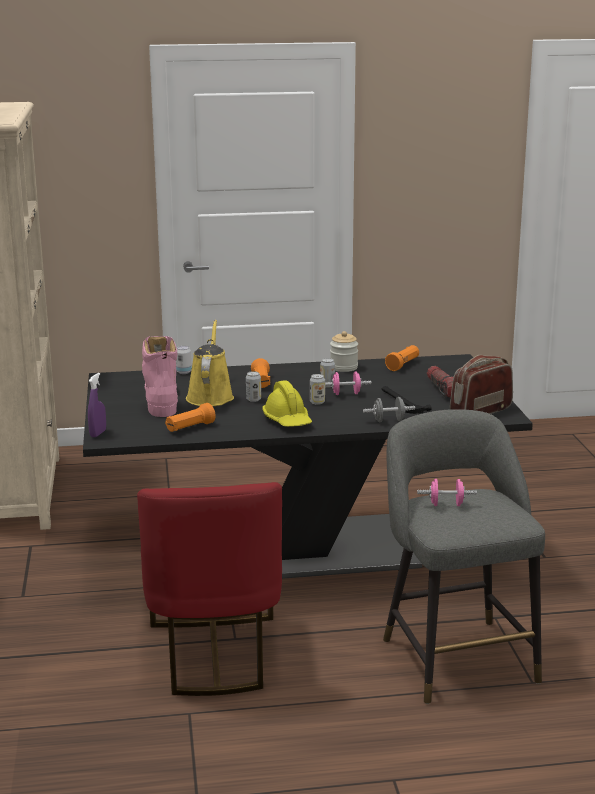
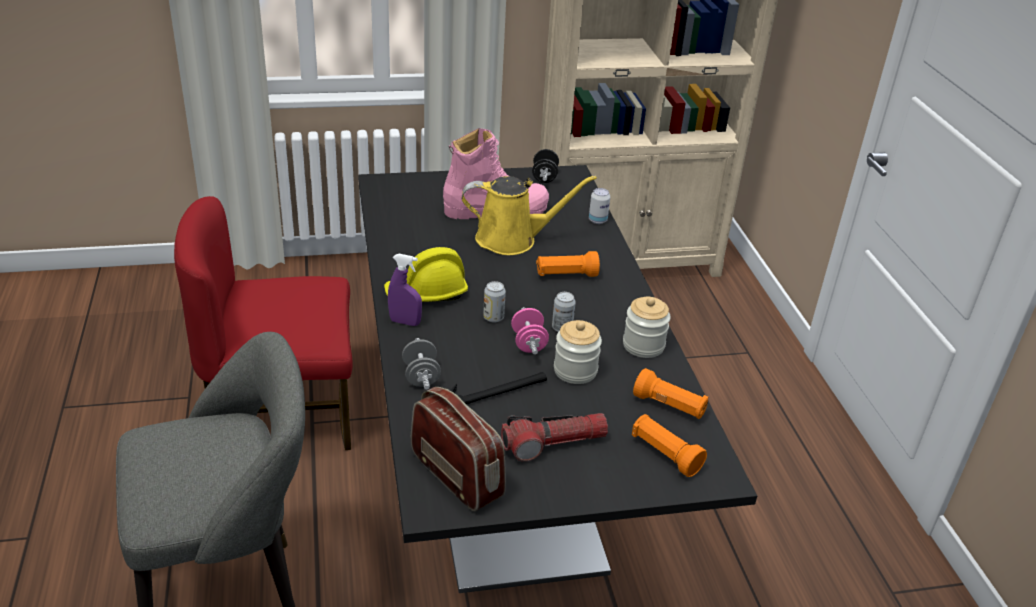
camera: 85 degrees right, 15 degrees up
(98, 433) = (397, 179): purple spray bottle -> purple spray bottle (405, 322)
(108, 385) = (544, 177): none -> black dumbbell
(190, 428) = (408, 229): orange flashlight -> orange flashlight (665, 454)
(253, 399) = (502, 269): can -> none
(373, 383) = (575, 370): none -> jar
(446, 504) = (213, 444): pink dumbbell -> none

